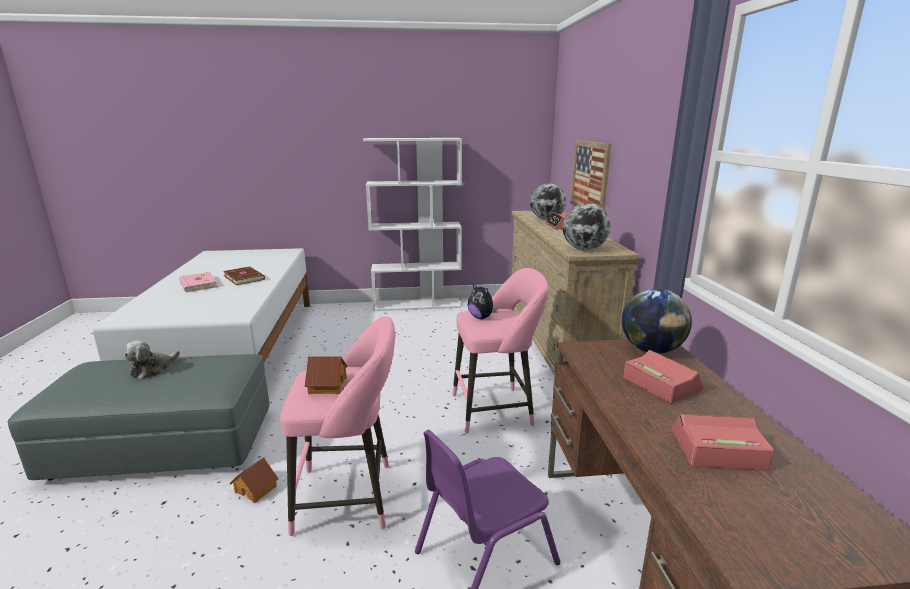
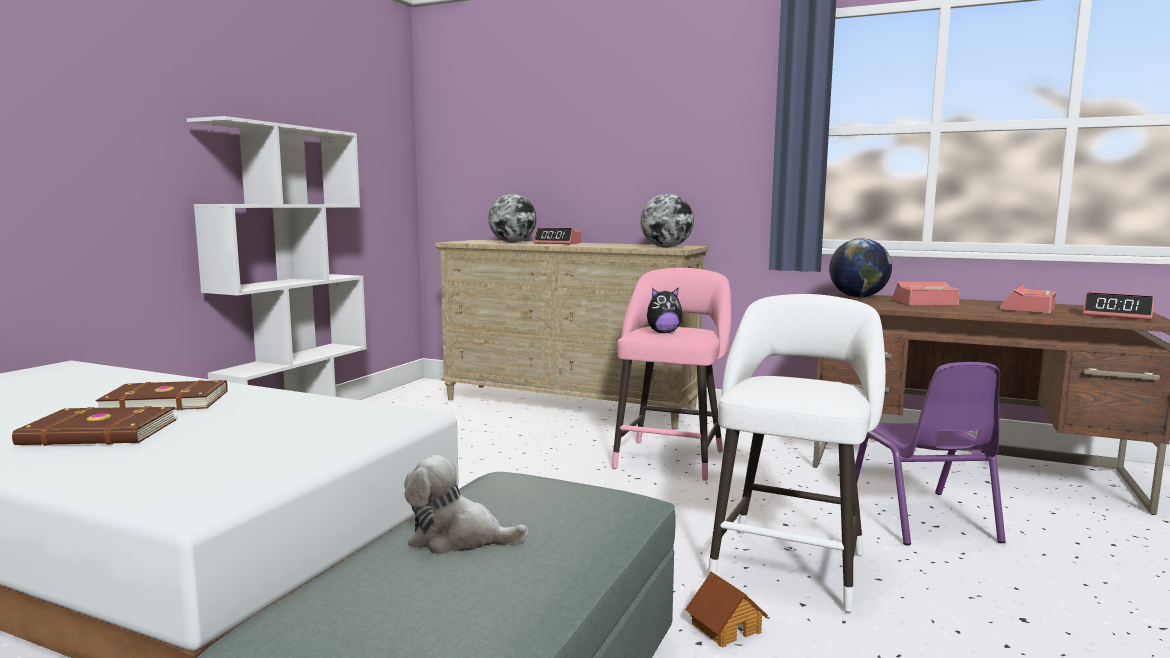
camera: 60 degrees left, 10 degrees down
(153, 369) = (458, 538): plush toy -> plush toy turned 135 degrees clockwise
(197, 284) = (99, 433): pink book -> brown book
(327, 385) = (800, 387): toy house -> none
(351, 497) = (790, 563): pink stool -> white stool
(590, 177) = (558, 184): picture -> none
(772, 529) = (1117, 315): none -> alarm clock

